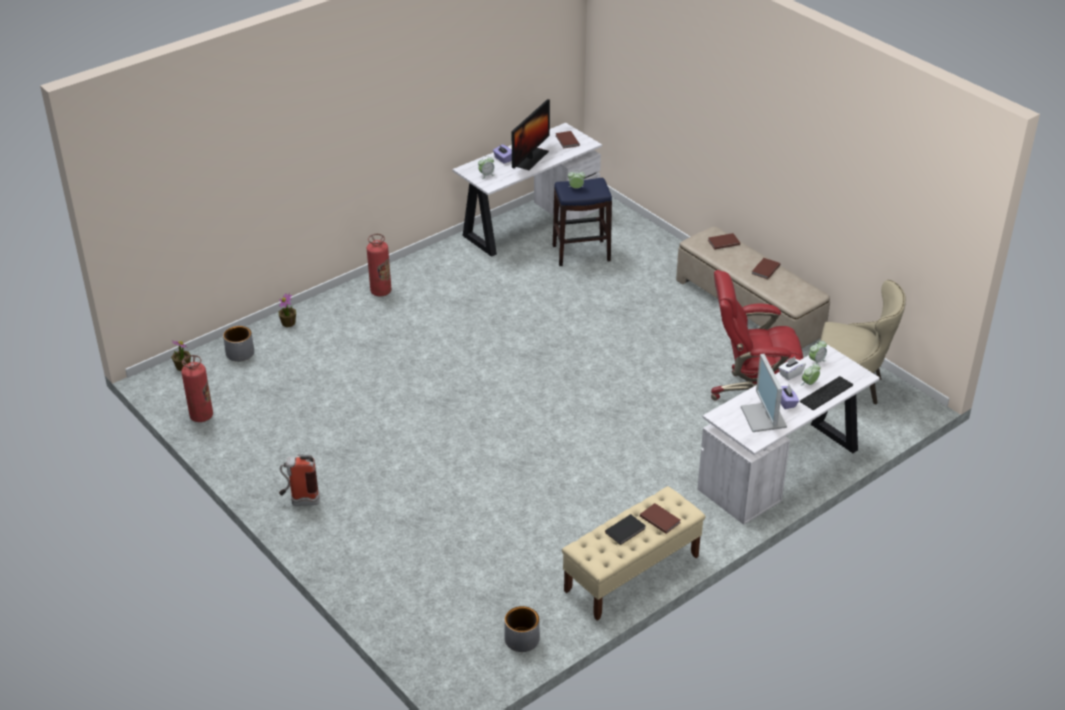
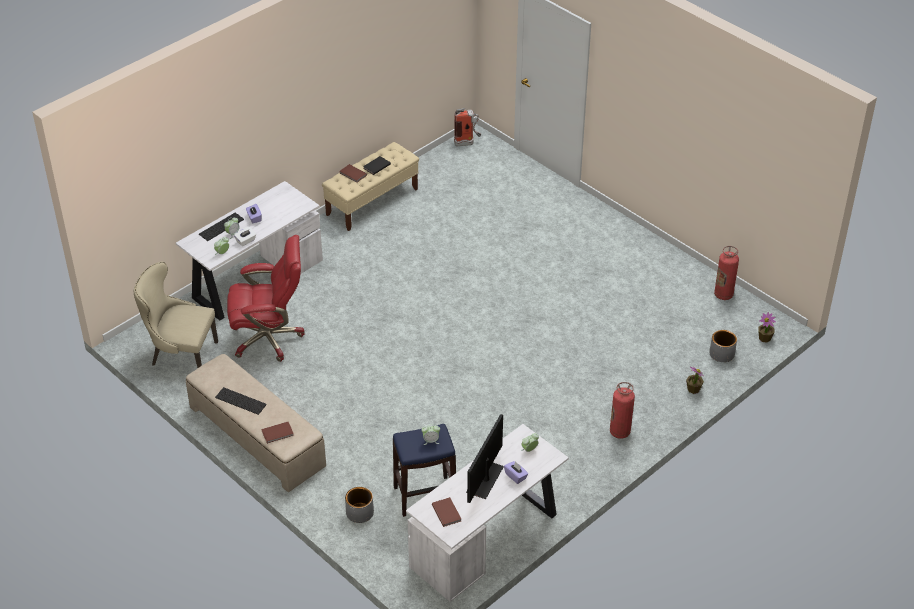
camera: 175 degrees right, 5 degrees up
(300, 502) = (615, 234): fire extinguisher -> fire extinguisher (467, 143)
(522, 640) = (441, 161): grey planter -> grey planter (359, 513)
(764, 269) = (241, 400): brown book -> keyboard
(764, 417) = (273, 205): monitor -> none

